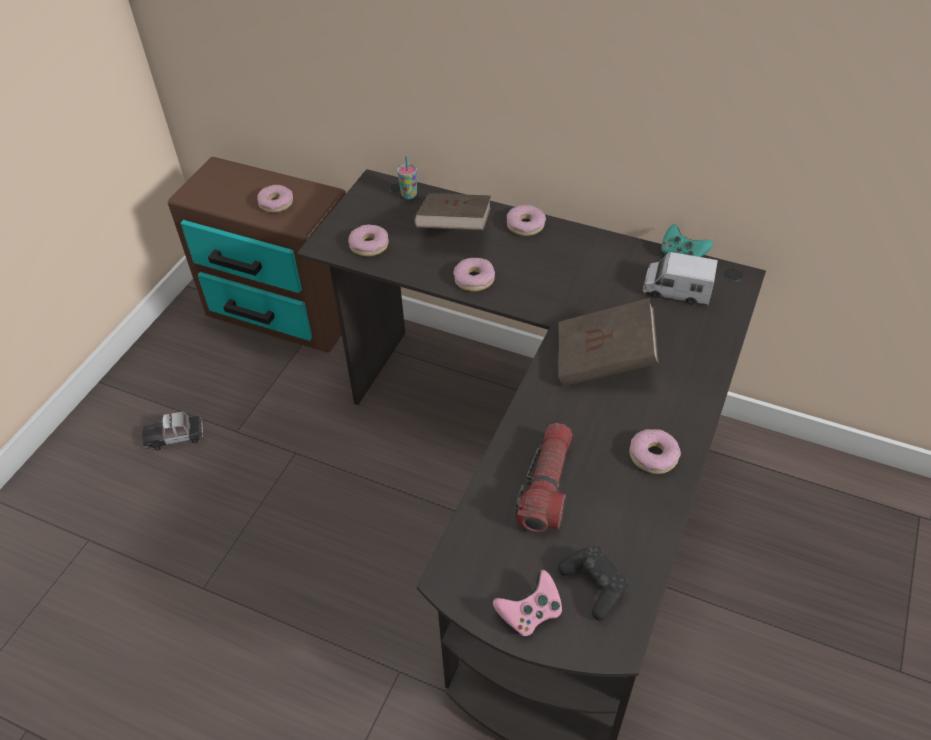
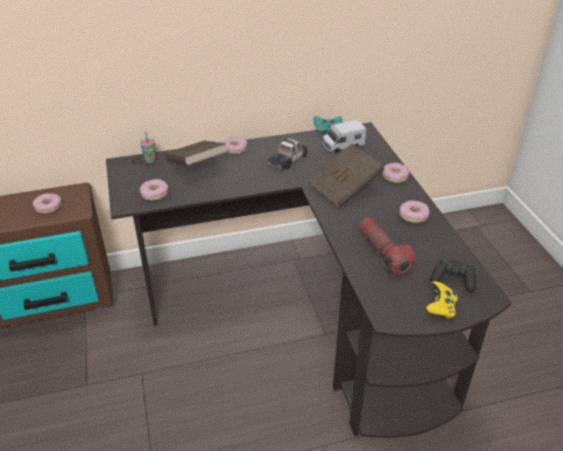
camera: 40 degrees left, 10 degrees down
(175, 435) = (40, 413): toy car -> toy car (288, 159)
(474, 279) = (236, 183): donut -> donut (395, 176)
(530, 613) = (440, 308): pink game controller -> yellow game controller

